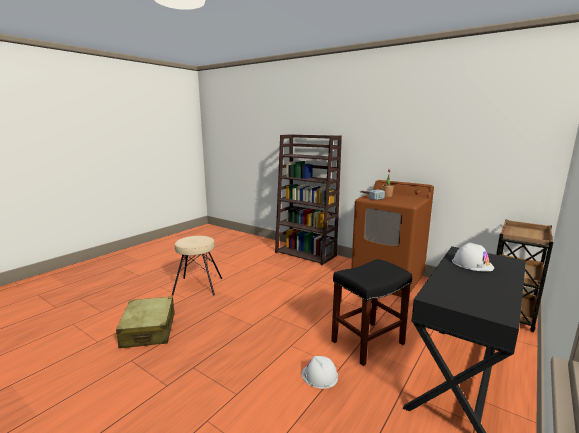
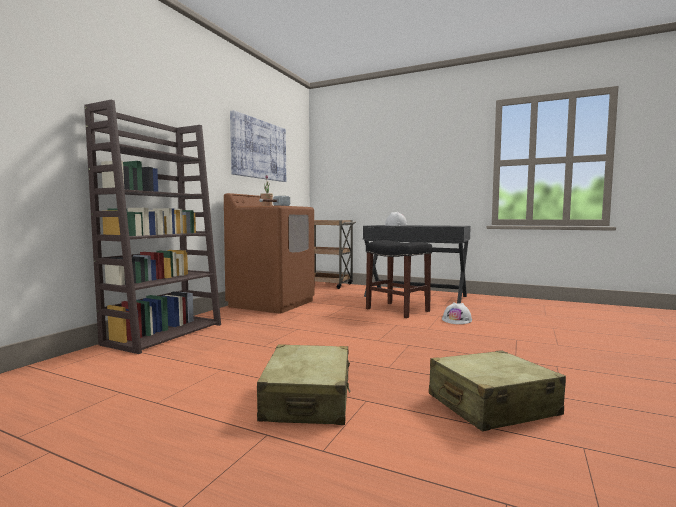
camera: 100 degrees left, 10 degrees down
(198, 286) = (308, 399): beige stool -> beige suitcase
(437, 137) = (258, 150): none -> picture

